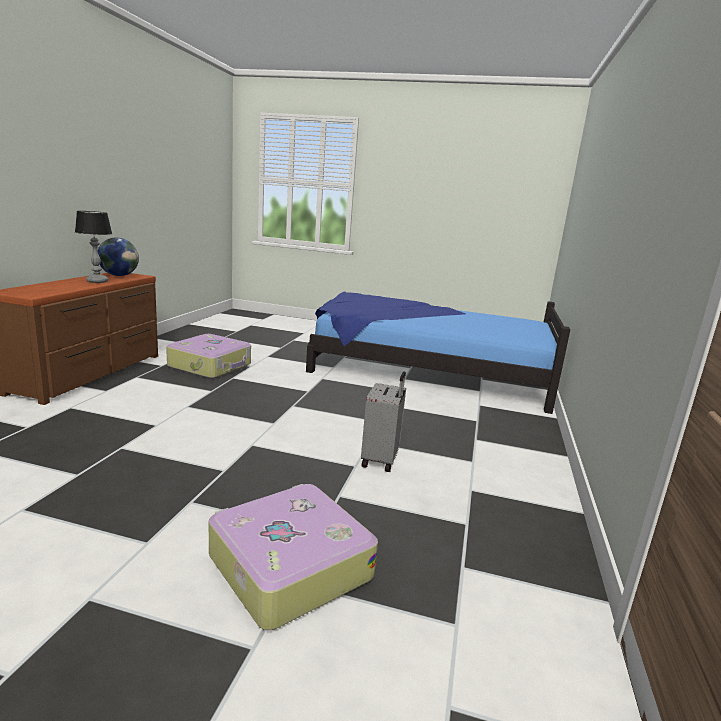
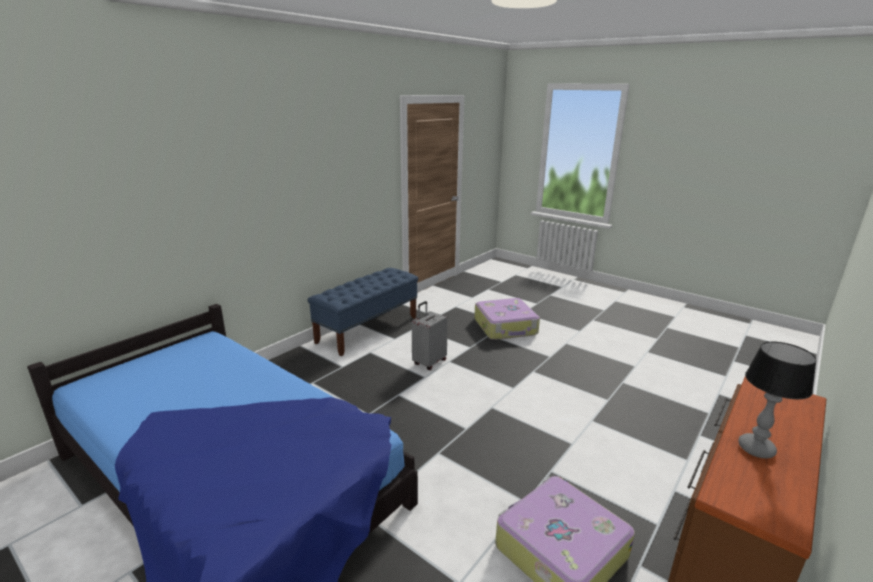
camera: 155 degrees left, 5 degrees up
(119, 275) = (762, 496): globe -> none
(533, 499) = (368, 329): none -> blue bench

